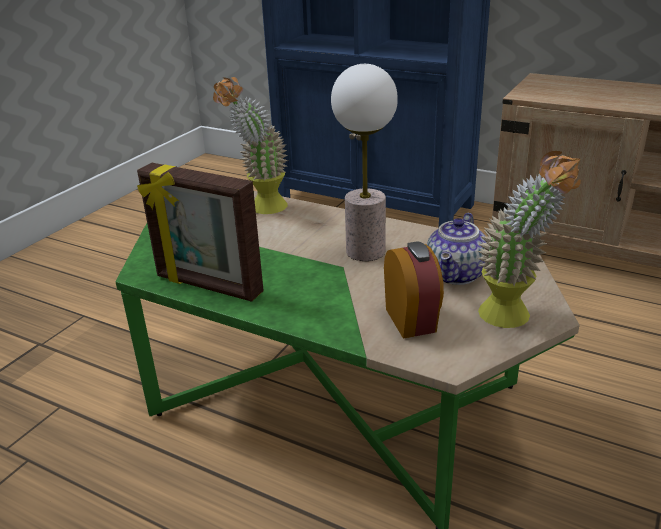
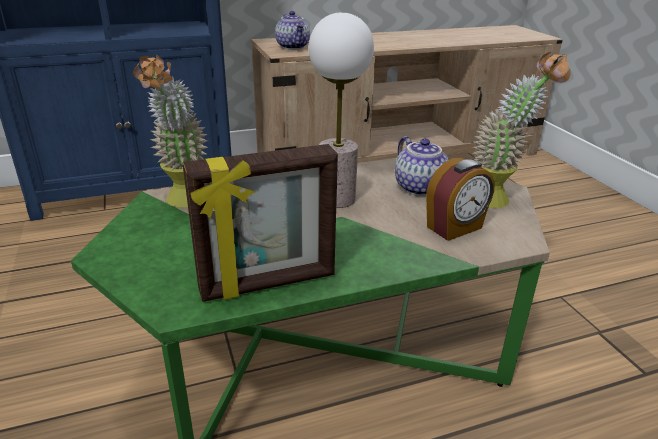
camera: 50 degrees left, 0 degrees up
(412, 320) = (455, 228): alarm clock -> alarm clock turned 120 degrees clockwise
(554, 90) = (293, 47): none -> teapot

